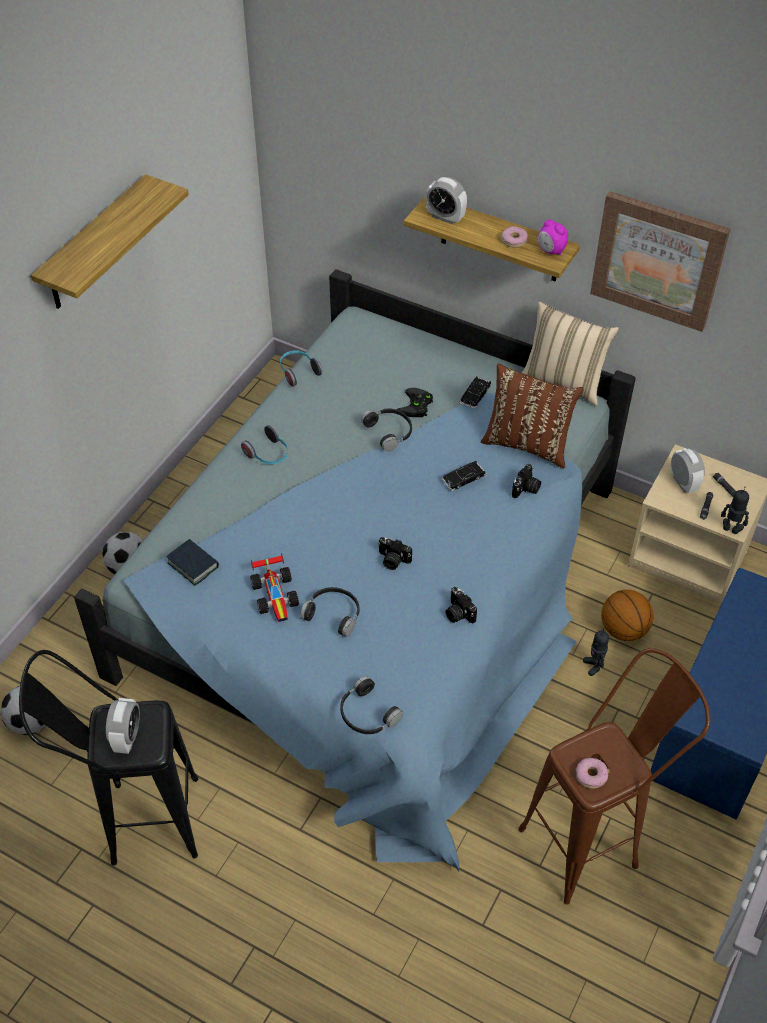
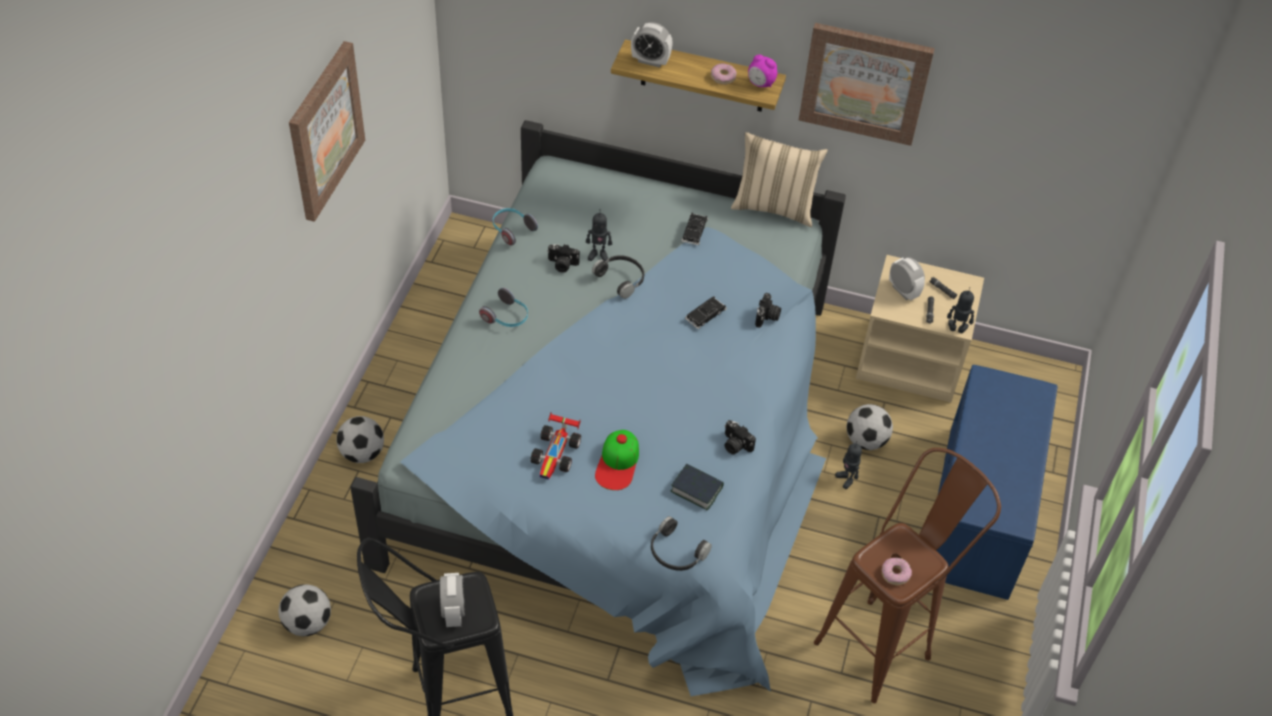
camera: 15 degrees left, 0 degrees up
(95, 245) = (324, 130): shelf -> picture
(193, 565) = (466, 437): book -> book (696, 489)
(276, 595) = (556, 453): toy car -> toy car turned 45 degrees clockwise
(334, 613) = (618, 463): black headphones -> cap
(374, 406) = (598, 255): none -> toy robot
(392, 560) = (659, 404): camera -> camera (562, 265)
(416, 406) = (639, 250): black game controller -> none
(527, 444) = (756, 273): brown pillow -> none
(623, 630) = (866, 441): basketball -> football

